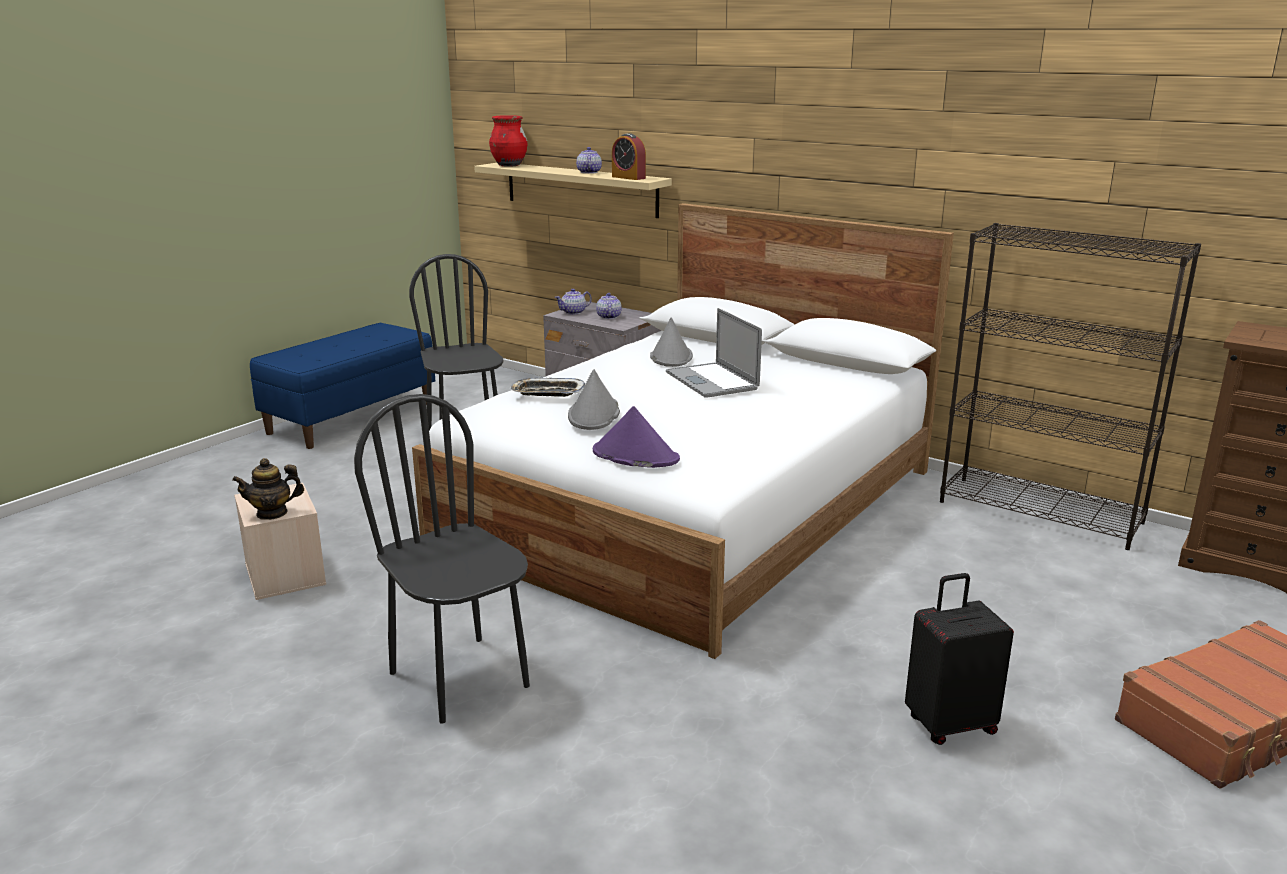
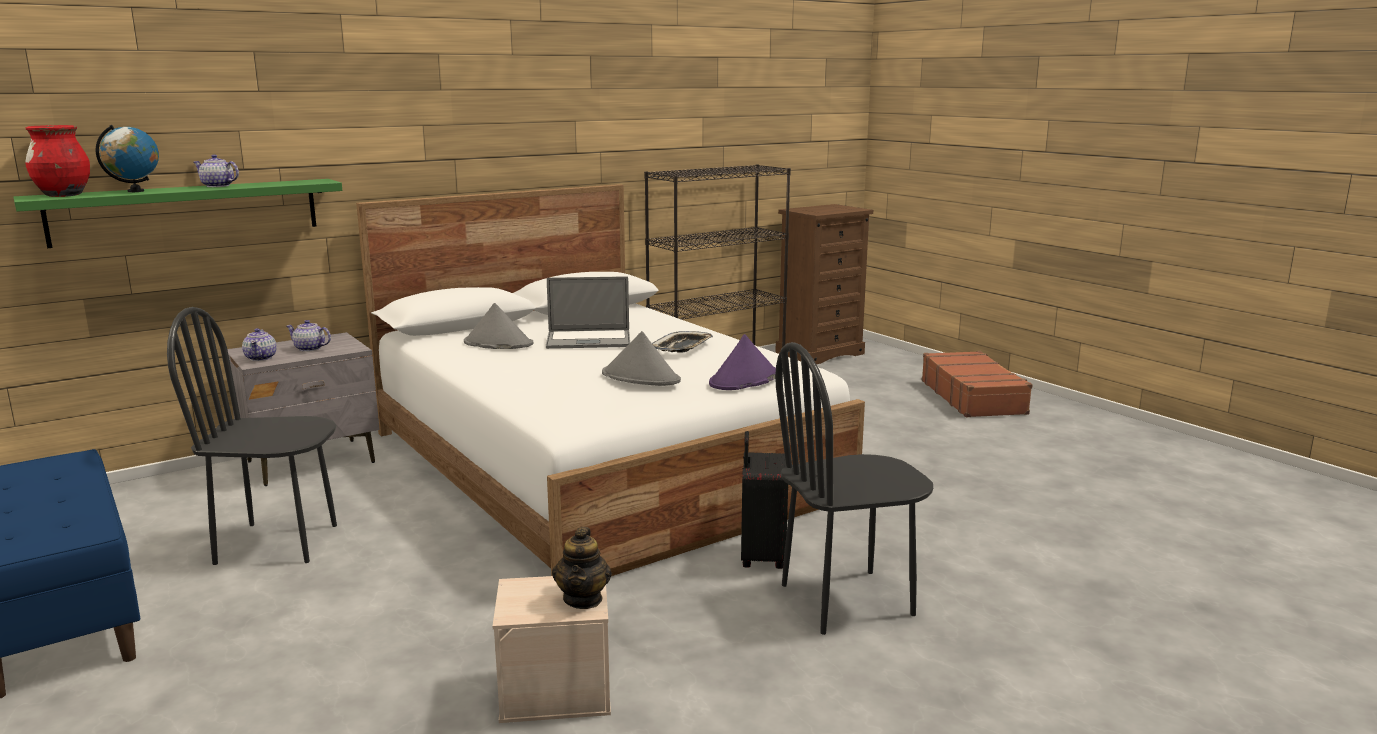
camera: 70 degrees left, 5 degrees down
(541, 168) = (135, 191): none -> globe
(548, 393) = (563, 384): tray -> tray (682, 347)
(580, 189) = (187, 211): beige shelf -> green shelf
(628, 177) = (293, 183): alarm clock -> none
(949, 724) = (960, 452): black suitcase -> black suitcase (761, 557)

